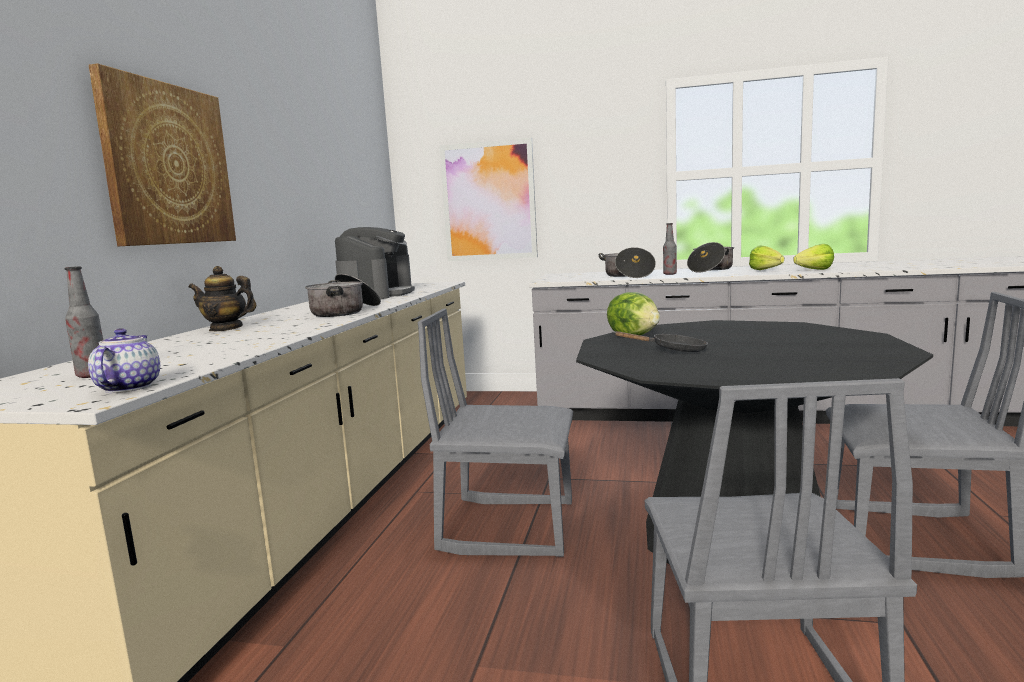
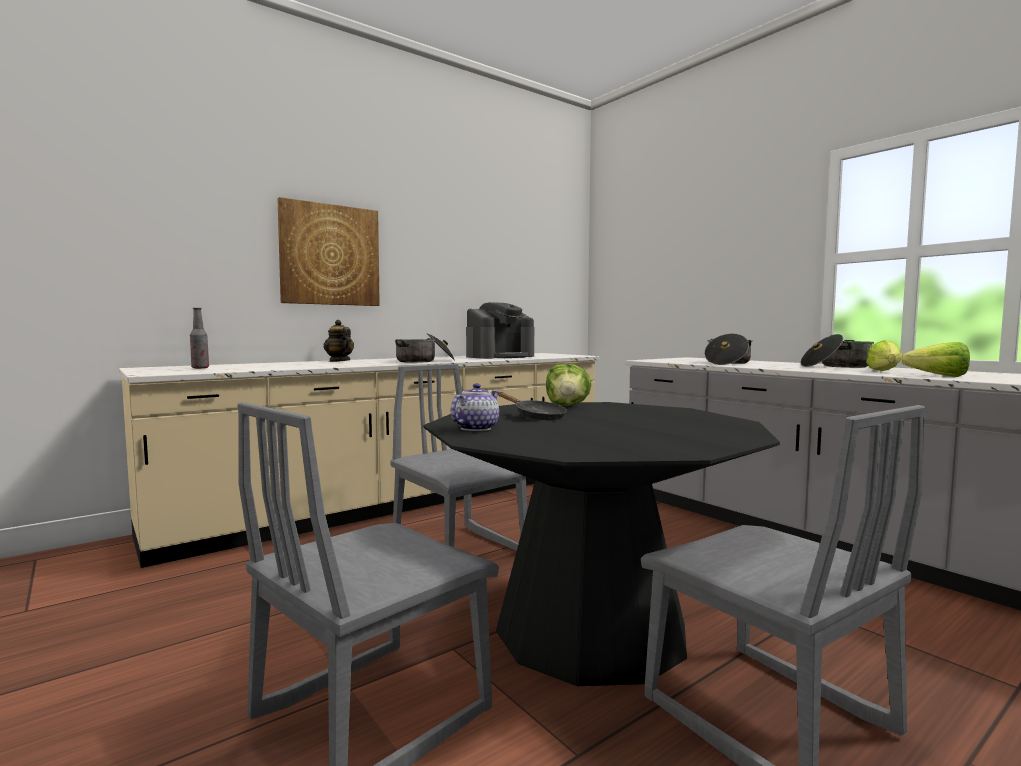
camera: 40 degrees right, 5 degrees down
(127, 388) = (177, 372): teapot -> teapot (475, 428)
(489, 201) = (655, 286): picture -> none
(669, 274) = (769, 365): bottle -> none

